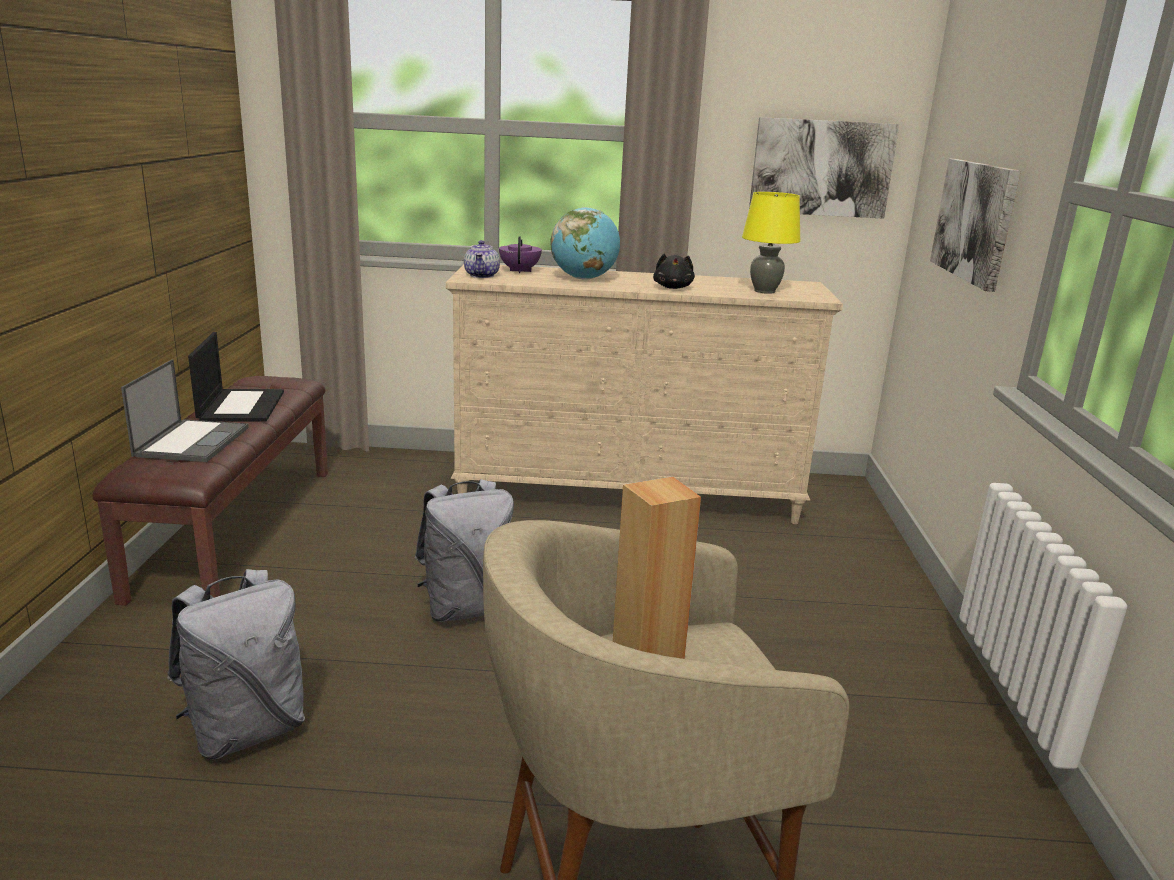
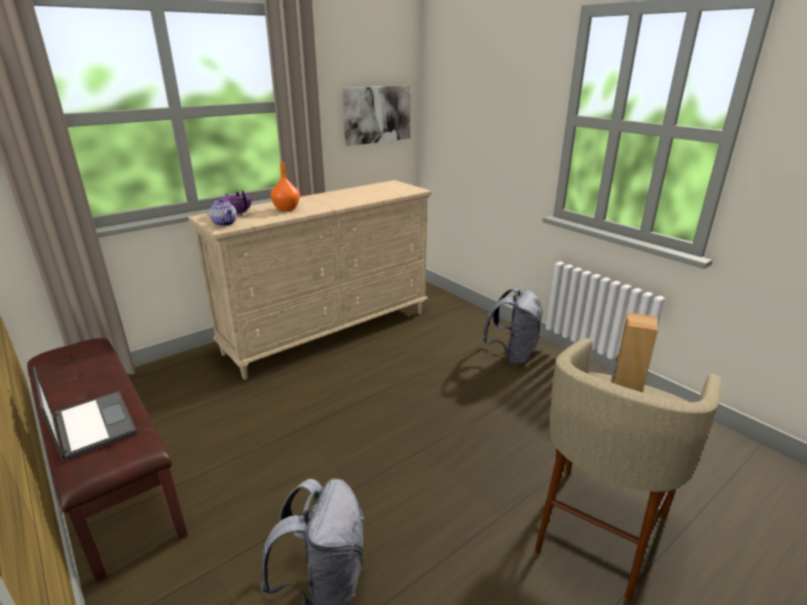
camera: 40 degrees left, 5 degrees up
(241, 406) = (79, 380): laptop -> none
(467, 608) = (338, 438): grey backpack -> grey backpack (512, 355)
(584, 279) = (287, 209): globe -> orange vase
(673, 287) = (344, 202): black plush toy -> none
(765, 291) = (387, 192): yellow table lamp -> none
(975, 221) = (488, 136): picture -> none

